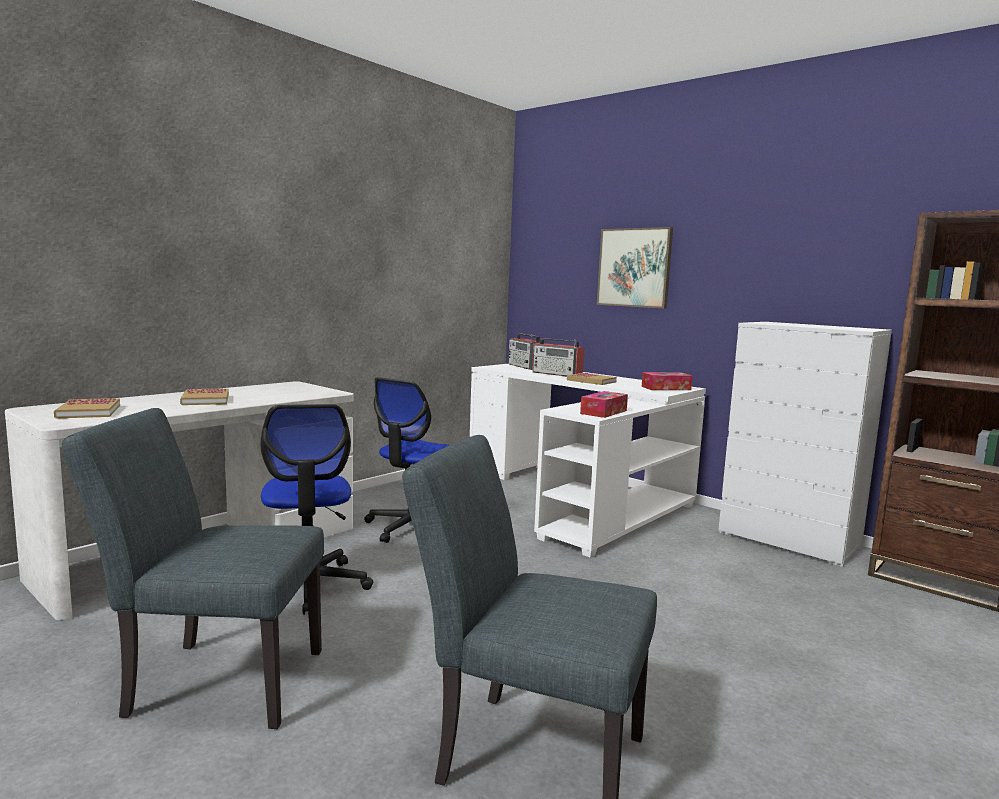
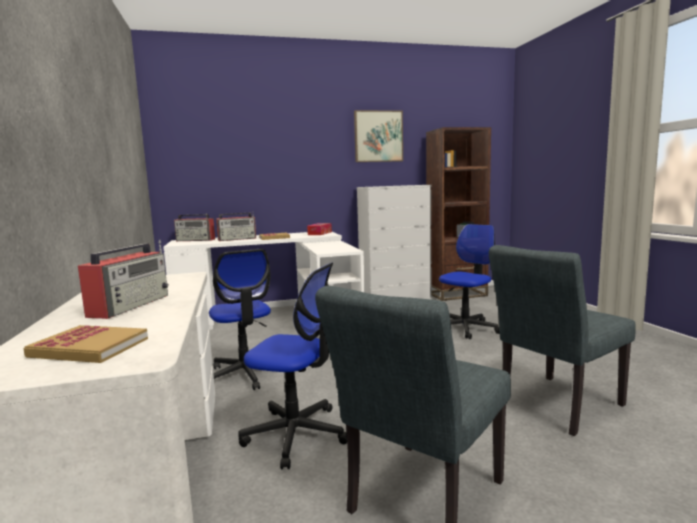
camera: 55 degrees left, 0 degrees up
(205, 399) = (131, 305): book -> radio
(603, 412) = (343, 248): tissue box -> none
(634, 267) = (267, 159): picture -> picture (378, 136)
(762, 622) = (466, 328): none -> office chair

